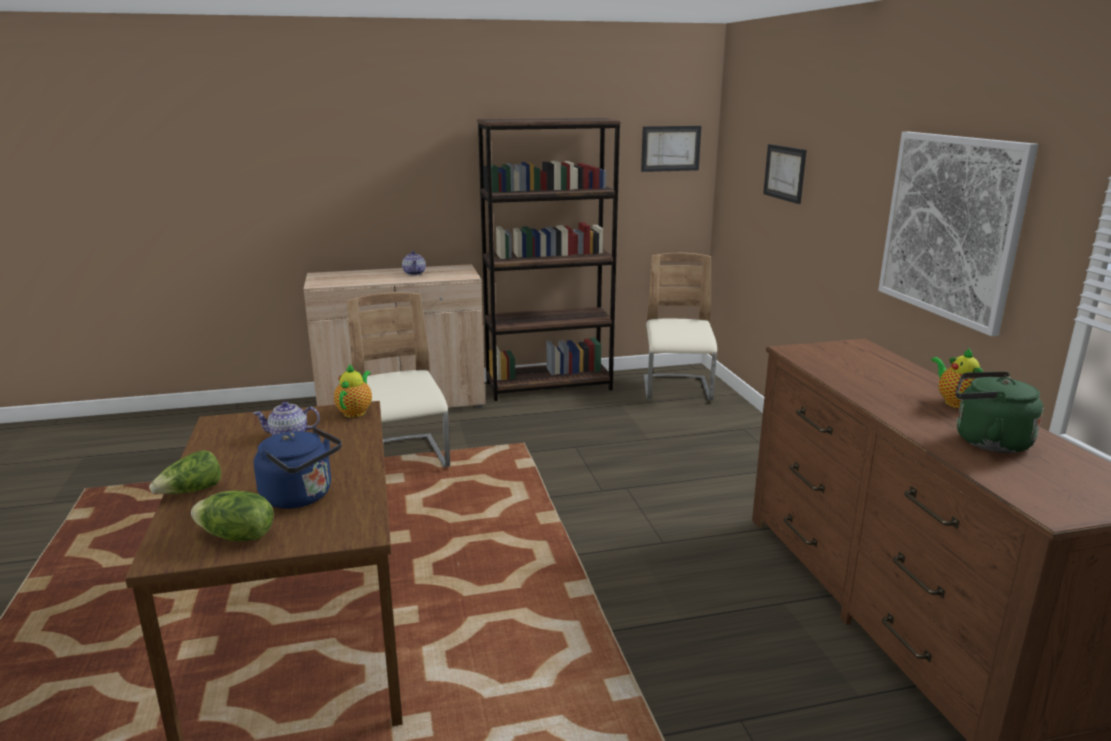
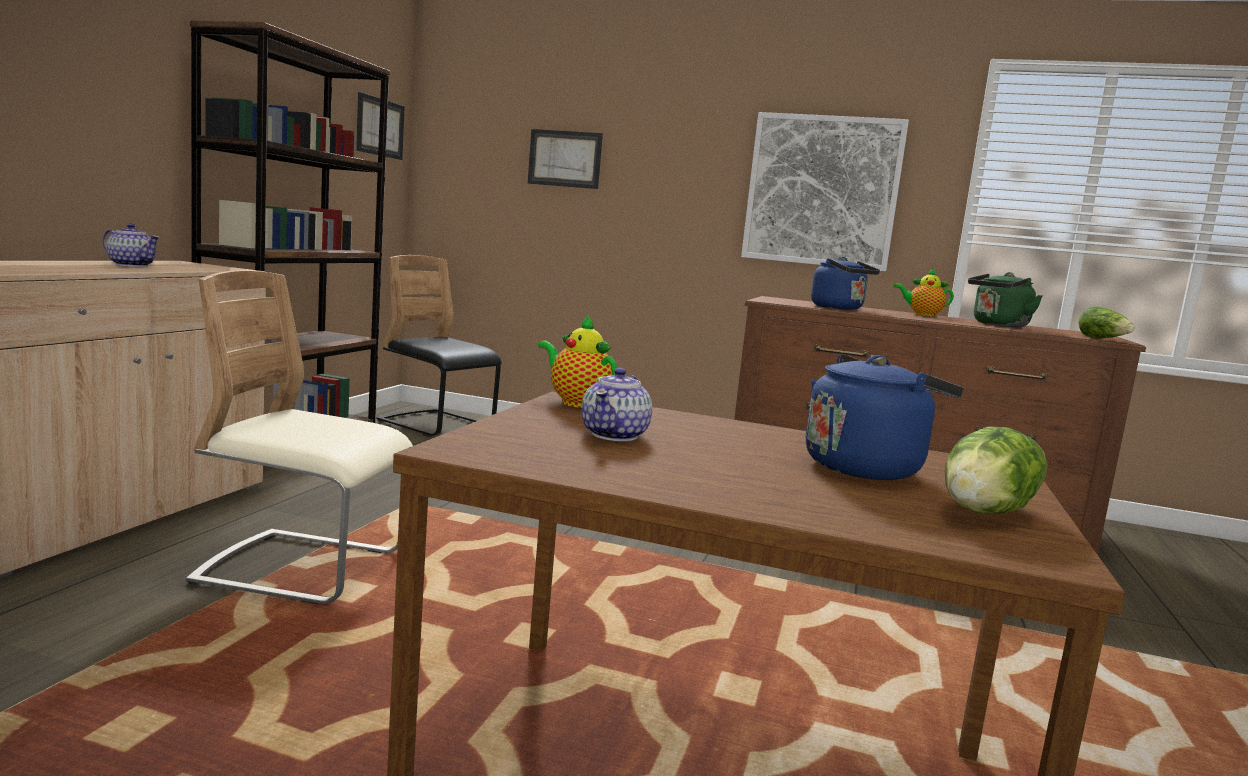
camera: 60 degrees left, 10 degrees down
(191, 492) = (784, 508): lettuce -> lettuce (1103, 339)
(676, 390) = (436, 424): beige chair -> black chair
(843, 374) = (840, 308): none -> blue kettle

